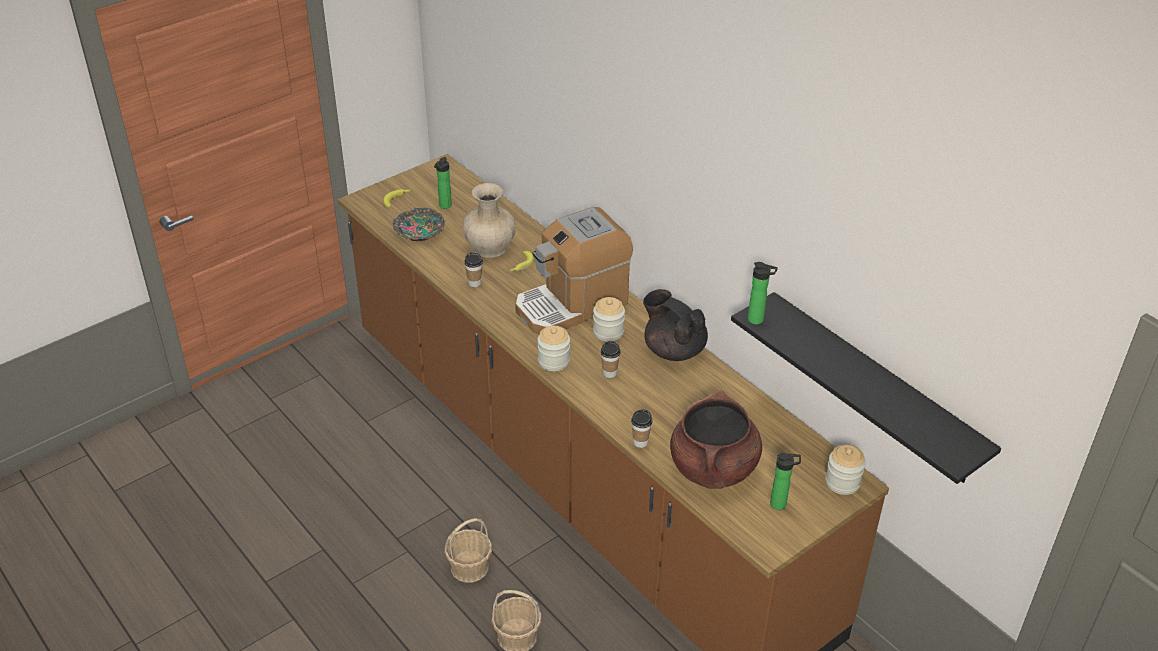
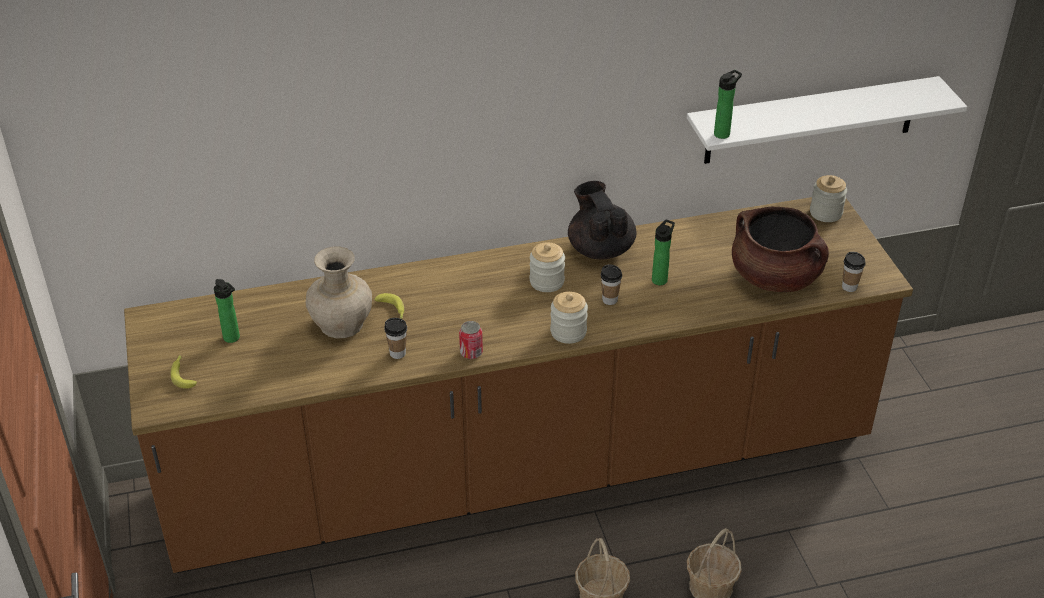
camera: 65 degrees left, 0 degrees up
(419, 231) = (264, 372): bowl -> none
(497, 318) = (471, 352): none -> can
(572, 304) = (486, 293): coffee machine -> none
(640, 442) = (719, 310): cup -> cup (849, 287)
(673, 349) = (600, 248): black teapot -> black teapot turned 90 degrees clockwise
(781, 504) = (837, 255): bottle -> bottle (660, 279)
(874, 389) = (811, 120): black shelf -> white shelf

